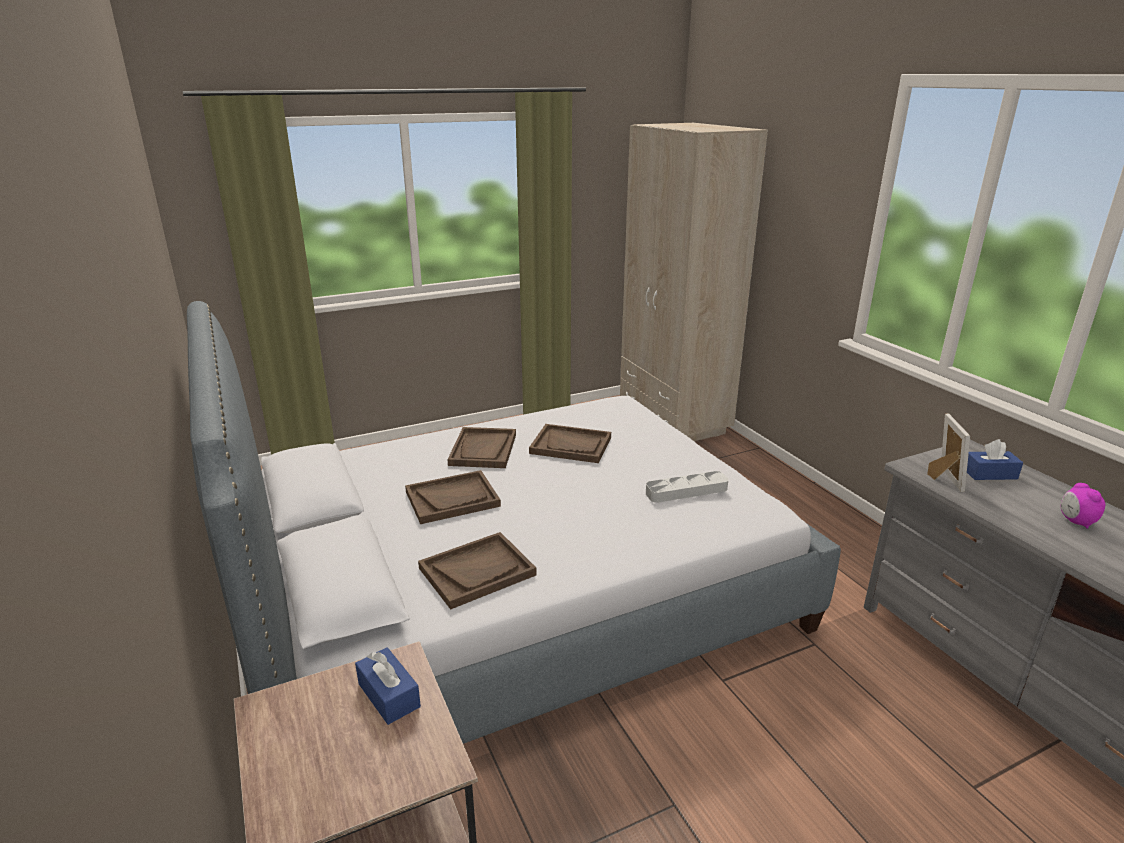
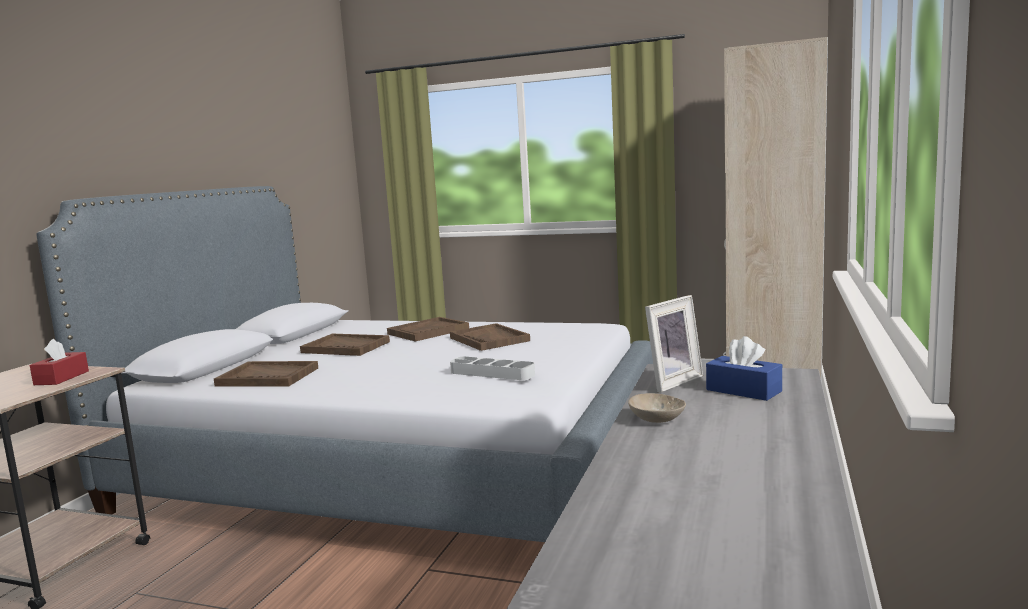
camera: 45 degrees right, 15 degrees down
(389, 695) = (61, 378): blue tissue box -> red tissue box
(1018, 519) = (655, 419): none -> beige bowl
(1075, 522) = (722, 438): alarm clock -> none

